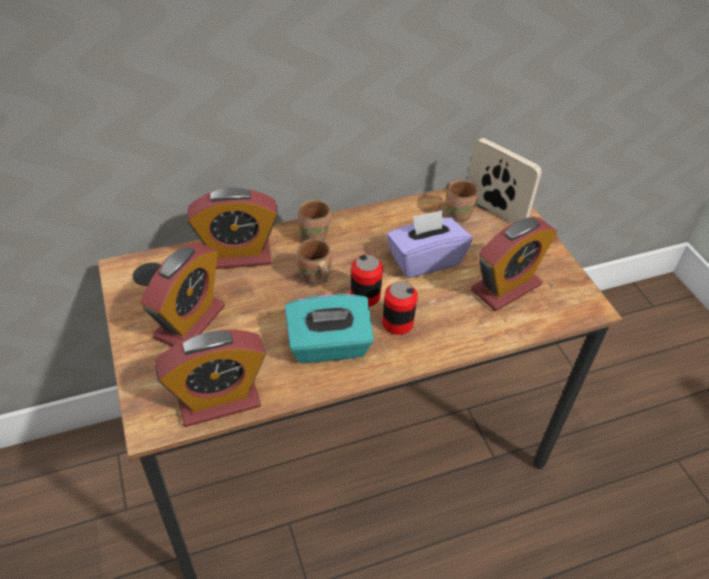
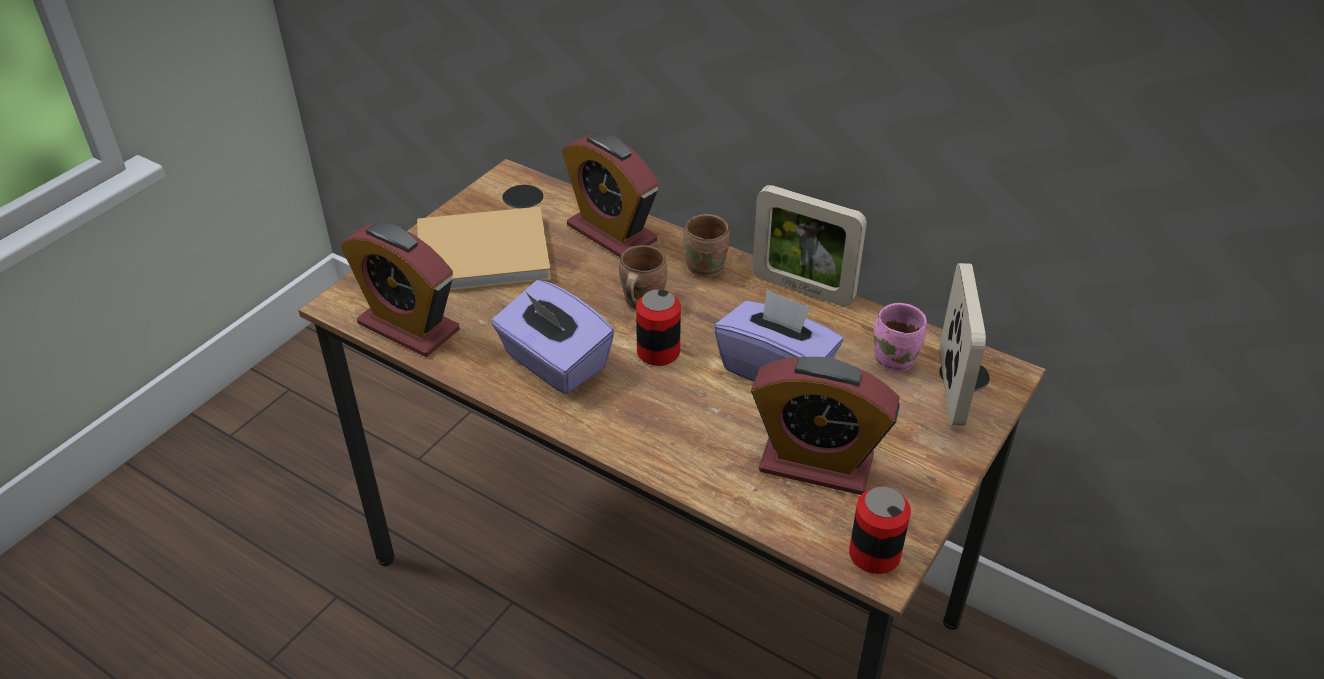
camera: 55 degrees right, 5 degrees down
(190, 322) = (488, 254): alarm clock -> beige book
(329, 346) = (554, 363): turquoise tissue box -> purple tissue box
(372, 213) = (802, 289): none -> picture frame
(397, 323) = (645, 398): can -> can (874, 554)
(457, 214) = (897, 358): brown mug -> pink mug

